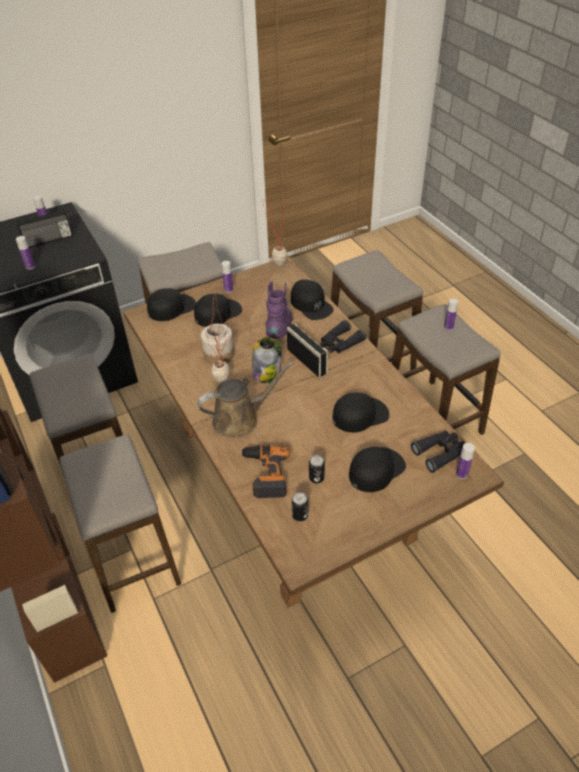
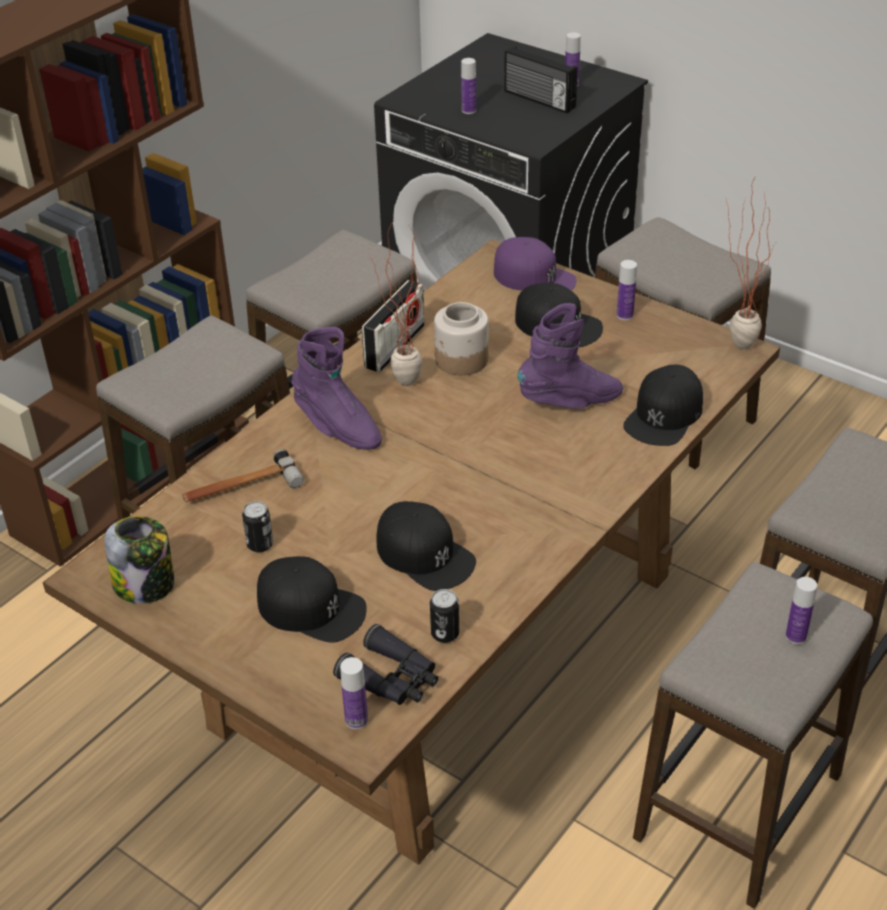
camera: 65 degrees right, 5 degrees down
(171, 307) = (534, 277): black cap -> purple cap
(240, 419) = (337, 427): brown watering can -> purple boot
(264, 474) = (241, 488): power drill -> hammer
(267, 373) = (454, 421): jar -> jar (145, 584)
(300, 515) = (179, 549): can -> can (445, 634)
(307, 361) = (514, 455): radio -> radio (395, 346)
(340, 343) = (587, 479): black binoculars -> none

